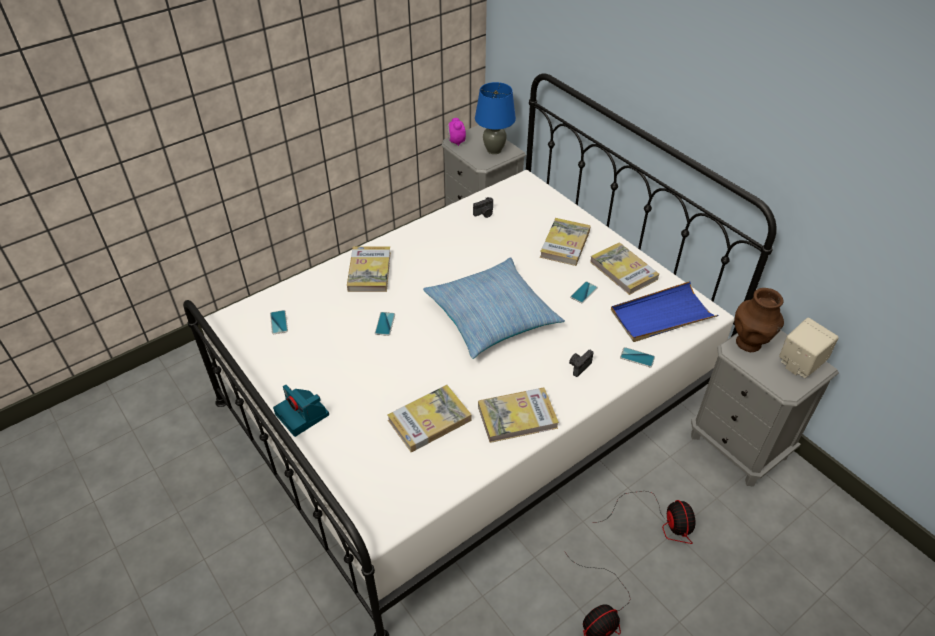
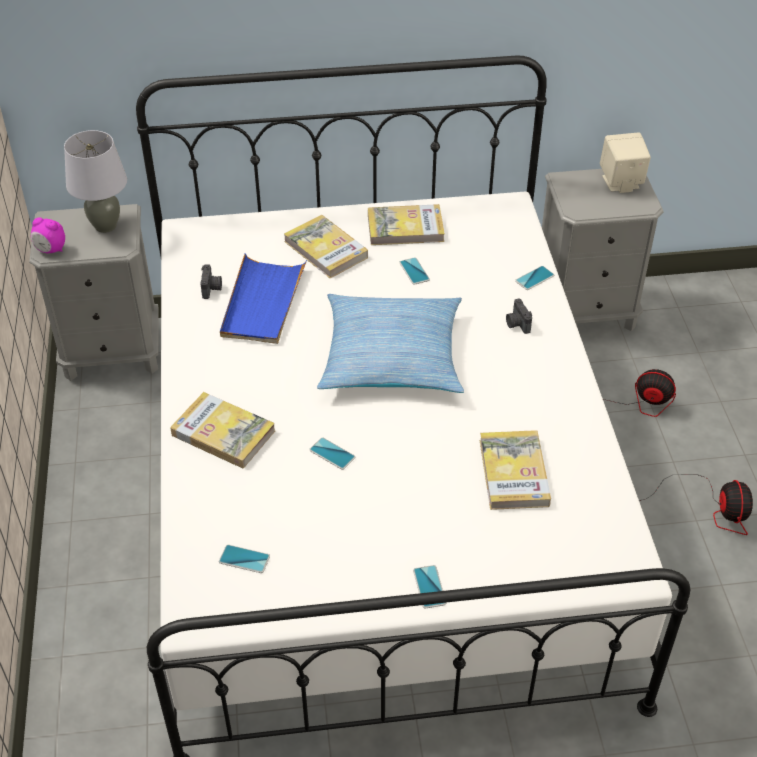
camera: 60 degrees left, 0 degrees up
(303, 415) = (429, 587): camera -> phone
(494, 150) = (106, 226): blue table lamp -> grey table lamp
(517, 417) = (555, 400): book -> none
(661, 315) = (490, 234): blue tray -> blue tray (262, 302)
(749, 343) = (575, 197): brown vase -> none

